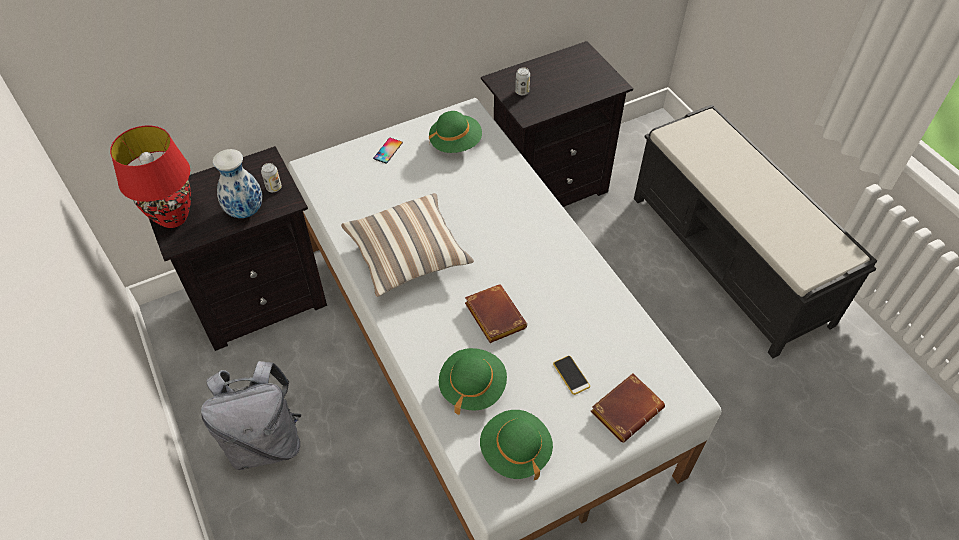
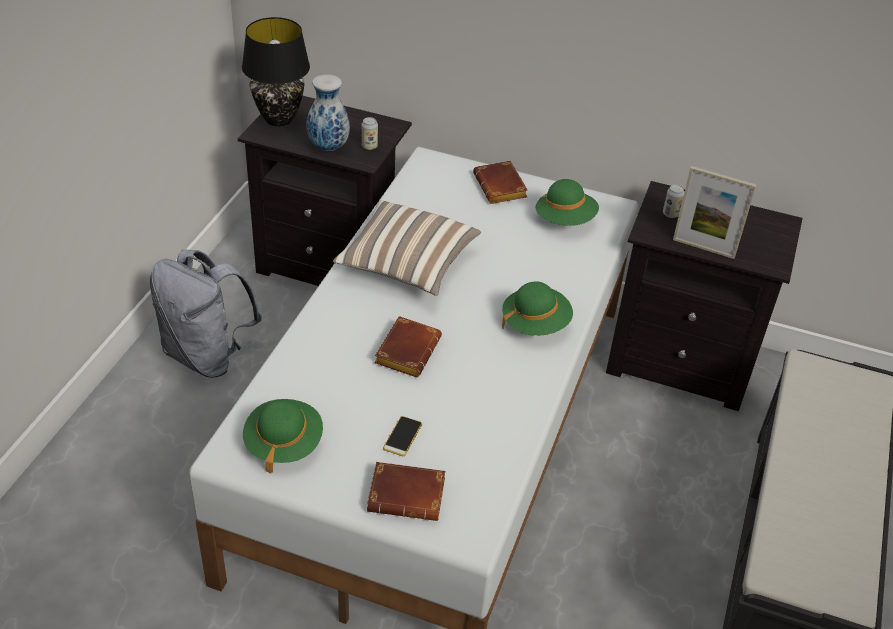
camera: 45 degrees right, 10 degrees down
(172, 218) = (278, 119): red table lamp -> black table lamp
(388, 150) = (502, 188): phone -> brown book
(472, 387) = (319, 379): green hat -> green hat (535, 323)
(568, 101) = (703, 248): none -> picture frame

